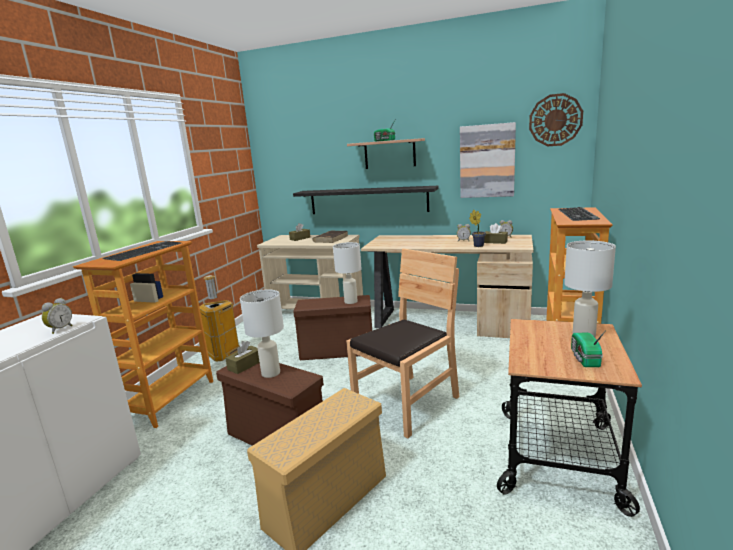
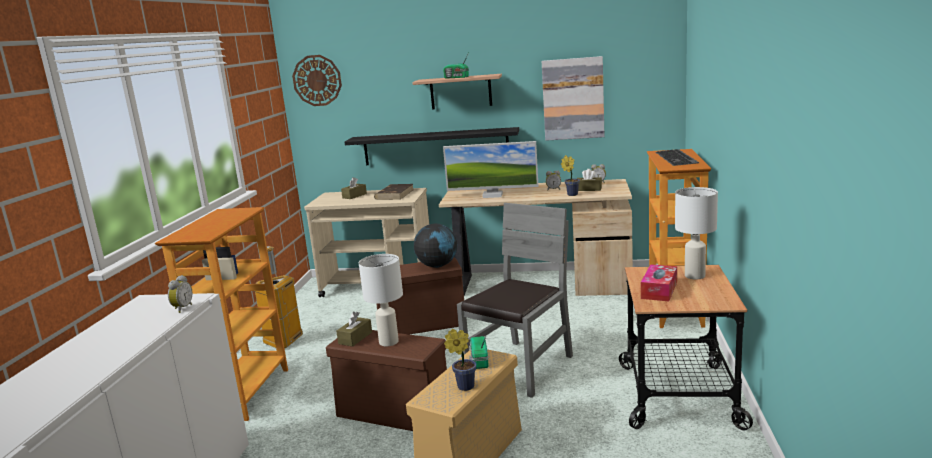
camera: 10 degrees left, 0 degrees up
(144, 250) = (219, 221): keyboard -> none
(312, 435) = (463, 386): none -> potted plant
(351, 301) = (437, 266): white table lamp -> globe
(407, 403) = (520, 367): brown chair -> grey chair
(409, 243) = (492, 195): none -> monitor
(541, 348) = (659, 290): none -> tissue box
(555, 120) = (644, 54): wall clock -> wall clock (317, 80)
(584, 358) = (698, 295): radio -> radio (478, 361)

